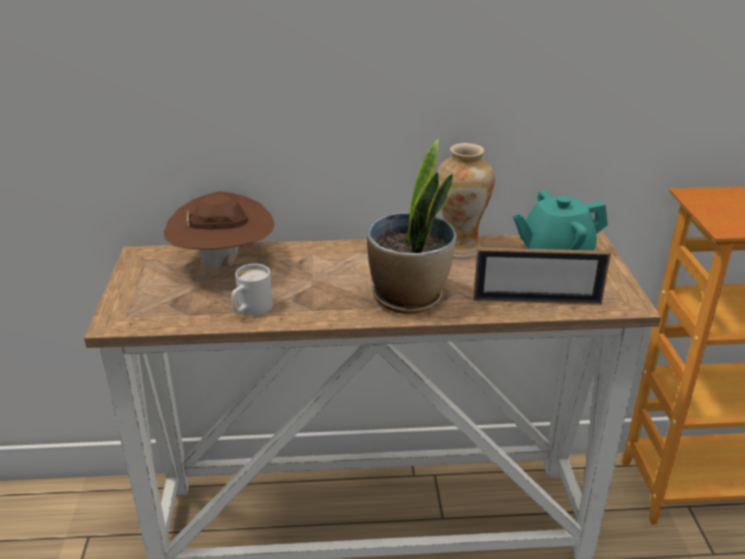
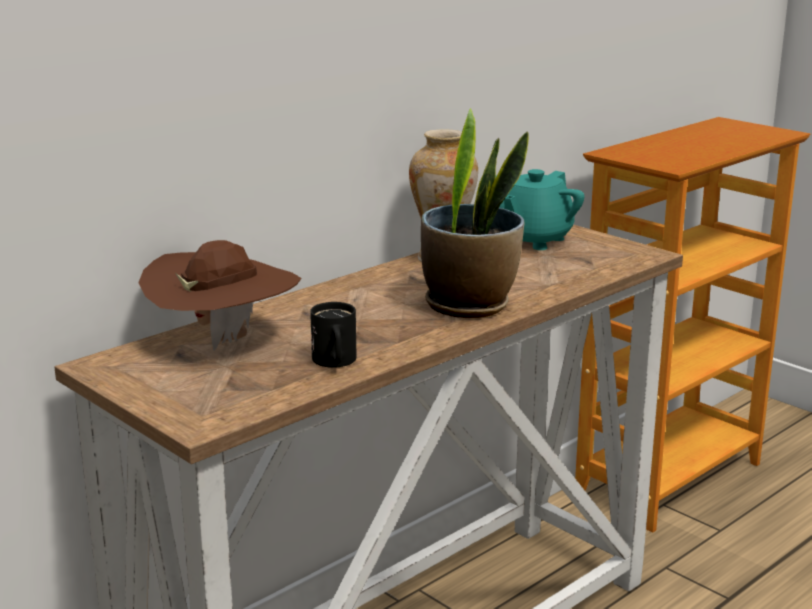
camera: 40 degrees left, 10 degrees down
(250, 310) = (335, 363): white mug -> black mug
(537, 301) = (578, 273): picture frame -> none

